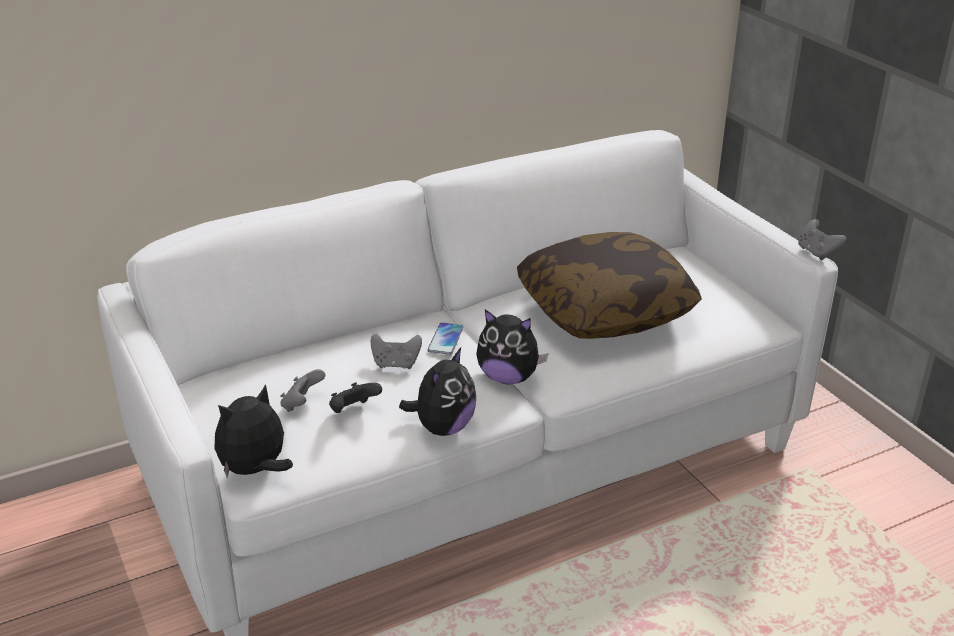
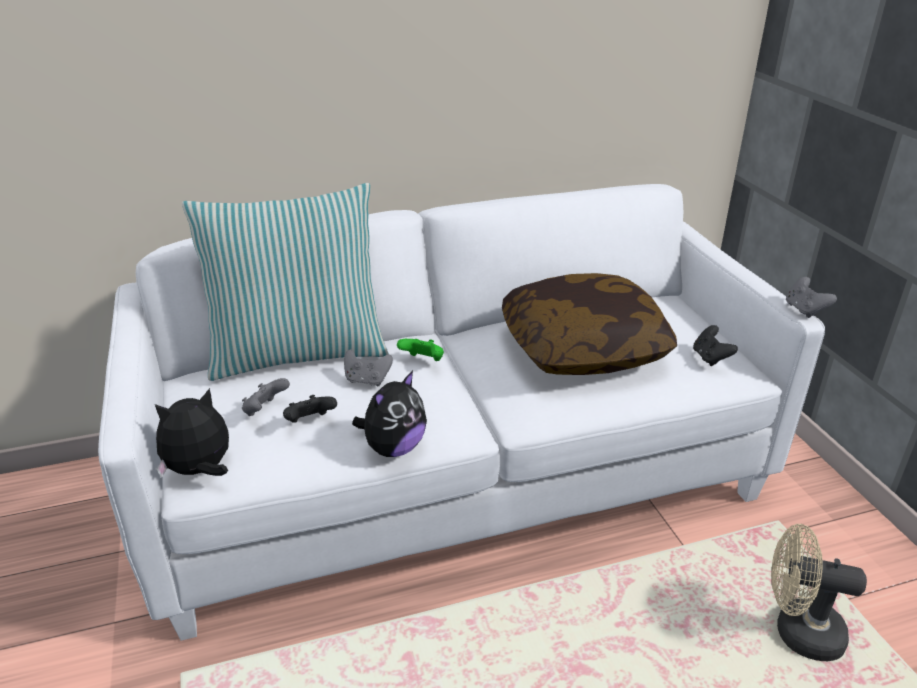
camera: 10 degrees right, 0 degrees up
(311, 343) = (298, 352): none -> pillow
(445, 339) = (423, 361): phone -> green game controller
(508, 378) = (474, 404): plush toy -> none
(731, 308) = (710, 358): none -> black game controller
(840, 566) = (797, 632): none -> beige fan

